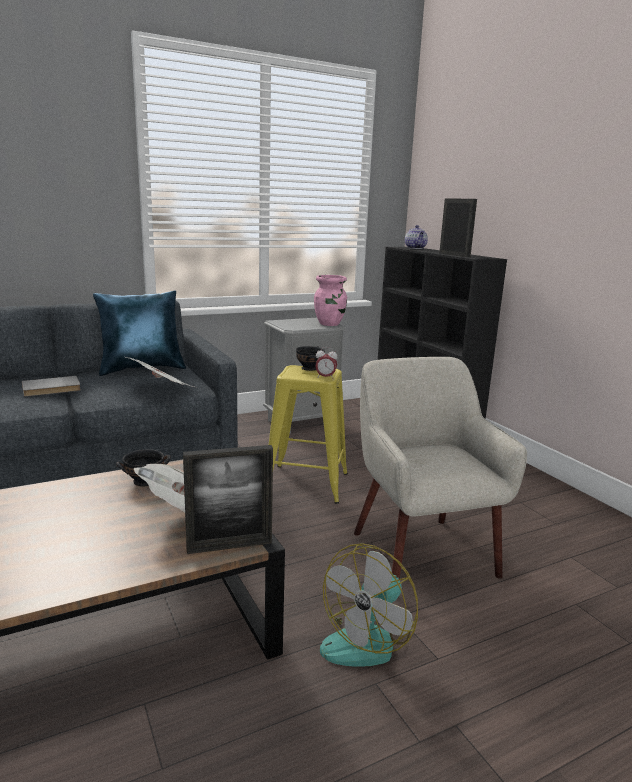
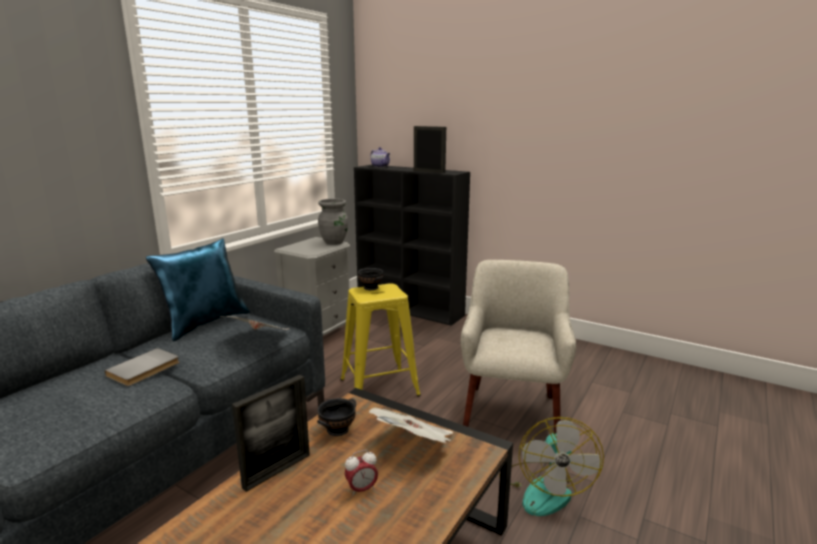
camera: 30 degrees left, 0 degrees up
(229, 546) = (477, 456): picture frame -> picture frame (277, 471)
(325, 377) = (396, 293): alarm clock -> alarm clock (361, 489)
(330, 324) = (334, 242): pink vase -> grey vase
(421, 553) = (511, 412): beige armchair -> beige armchair turned 60 degrees clockwise

